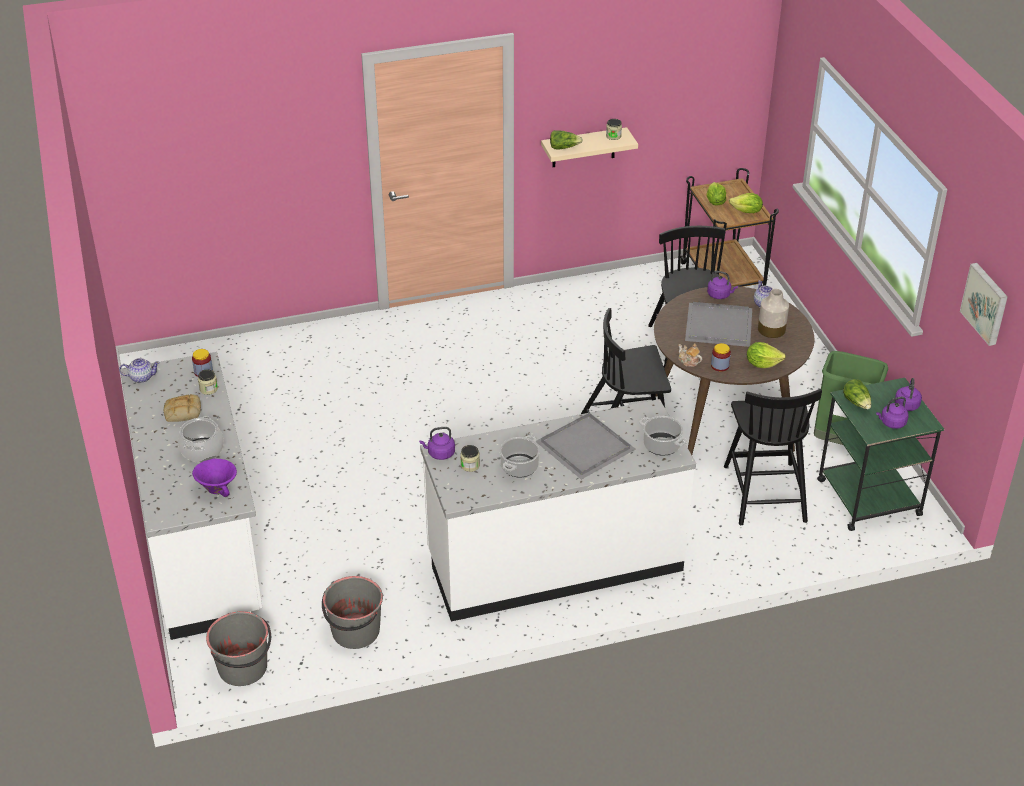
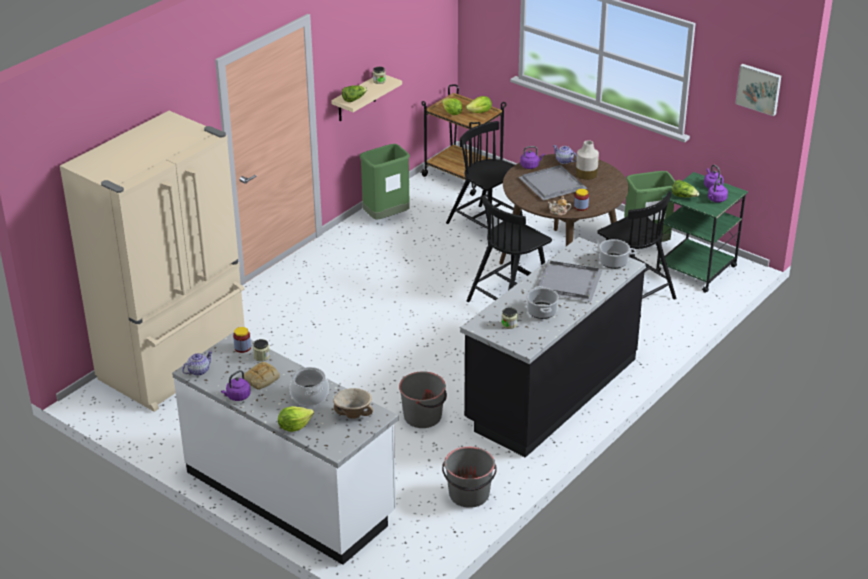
camera: 35 degrees left, 5 degrees down
(217, 488) = (353, 413): purple bowl -> beige bowl
(243, 668) = (418, 555): grey bucket -> grey bucket (423, 416)
(244, 364) = (176, 365): none -> beige fridge
(439, 453) = (480, 326): purple kettle -> purple kettle (237, 397)
(554, 562) = (550, 391): white counter -> black counter
(594, 294) = (386, 217): none -> green trash can
(762, 364) = (605, 196): lettuce -> lettuce (294, 426)

